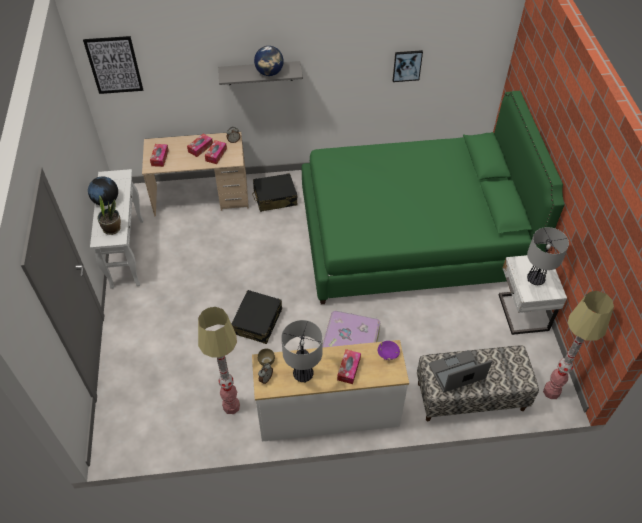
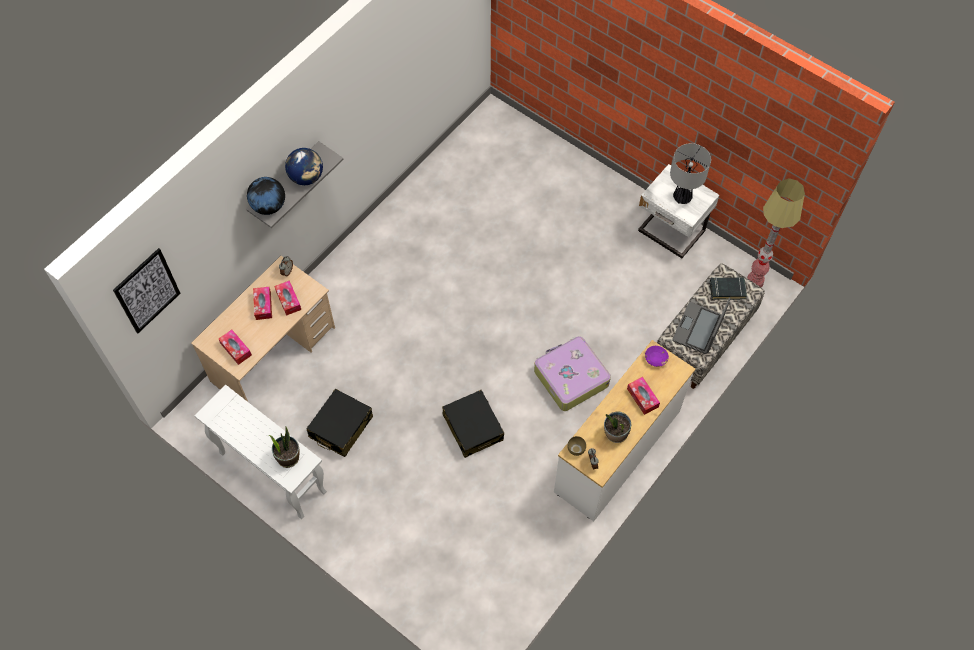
camera: 45 degrees left, 10 degrees up
(106, 201) = (245, 437): globe -> globe (269, 206)
(231, 406) = (537, 518): floor lamp -> none
(275, 198) = (347, 296): black suitcase -> black suitcase (341, 427)
(303, 375) = (615, 433): table lamp -> potted plant
(407, 65) = (410, 68): picture -> none
(411, 236) = (513, 233): green bed -> none
(508, 365) = (727, 289): none -> black book

